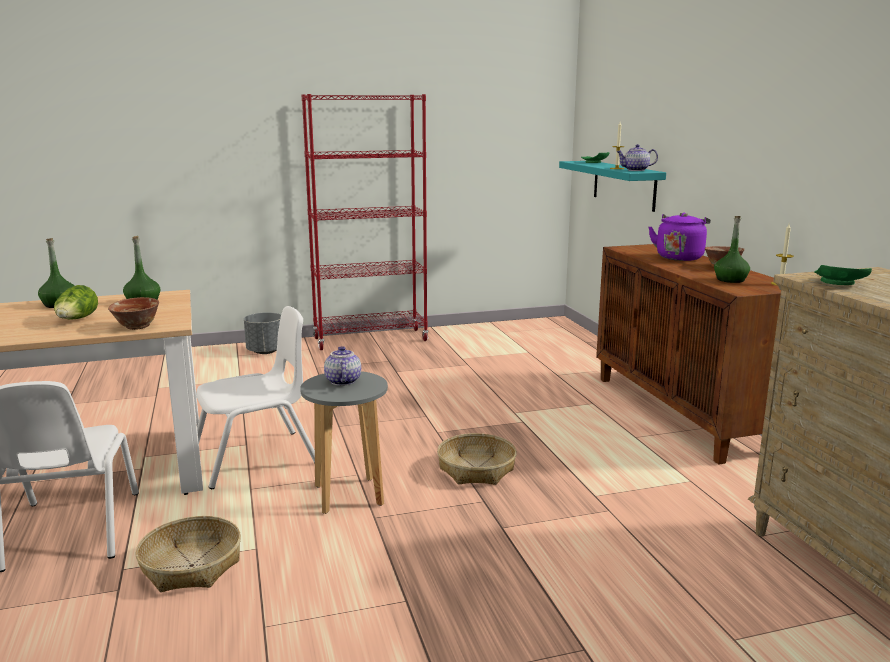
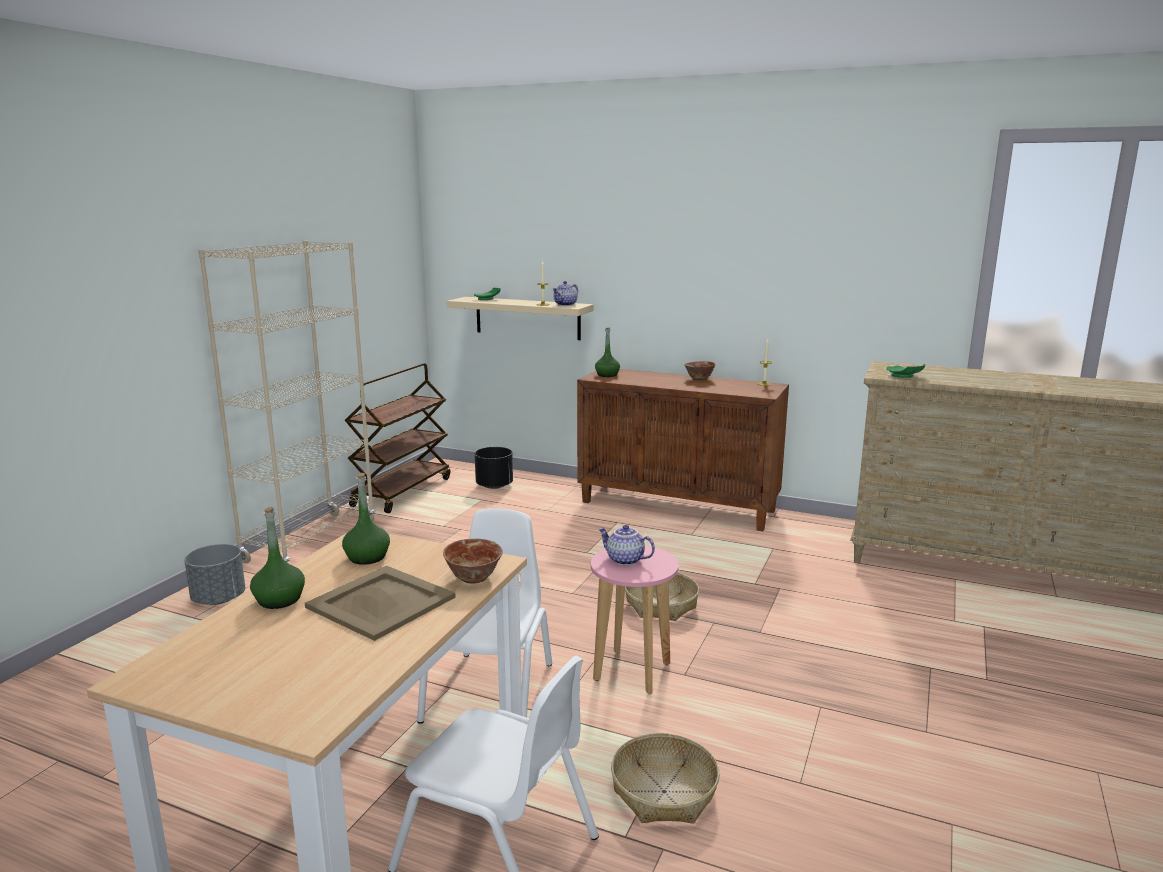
camera: 50 degrees left, 0 degrees up
(77, 320) = (381, 601): lettuce -> beige tray
(349, 495) = (632, 672): grey stool -> pink stool
(370, 339) = (310, 541): red bookcase -> beige bookcase
(488, 330) = (402, 491): none -> brown cart
(560, 346) = (494, 486): none -> black planter
(624, 184) = (527, 318): turquoise shelf -> beige shelf
(679, 257) = (652, 377): purple kettle -> none
(730, 280) = (735, 388): green bottle -> green bottle (607, 375)

